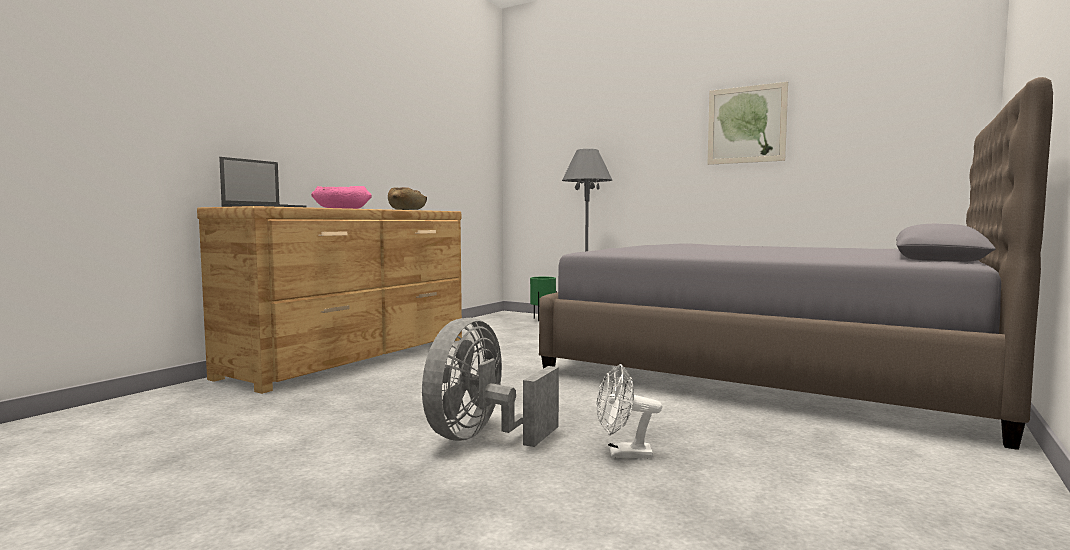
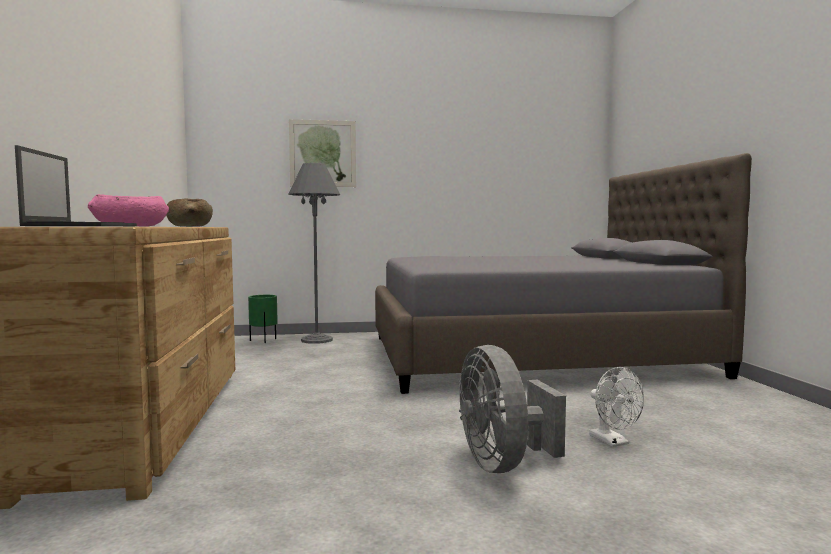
camera: 40 degrees left, 0 degrees up
(623, 454) = (613, 442): white fan -> white fan turned 75 degrees counterclockwise
(746, 124) = (449, 153): picture -> picture (322, 153)

